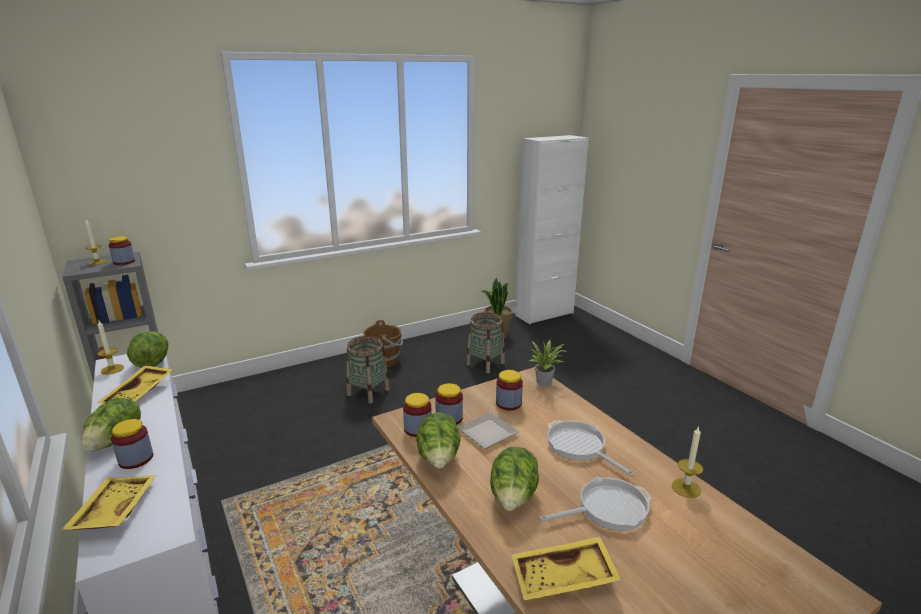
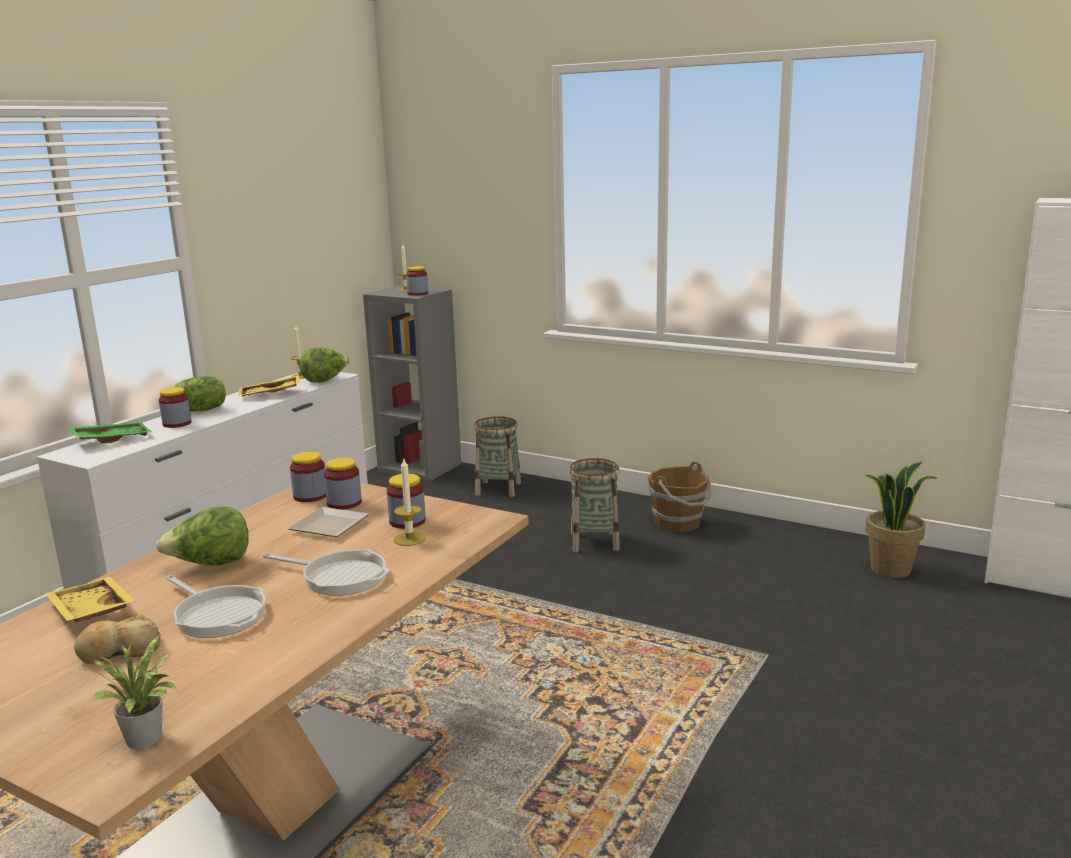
camera: 60 degrees right, 5 degrees down
(113, 510) = (111, 439): yellow tray -> green tray
(439, 459) = (259, 518): lettuce -> none
(485, 363) = (786, 588): basket -> basket (498, 489)
(546, 382) = (486, 529): potted plant -> potted plant (145, 740)
(579, 446) = (339, 576): frying pan -> frying pan turned 90 degrees clockwise
(645, 568) = (119, 651): none -> bread
(686, 488) = (290, 656): candle -> candle (409, 539)

